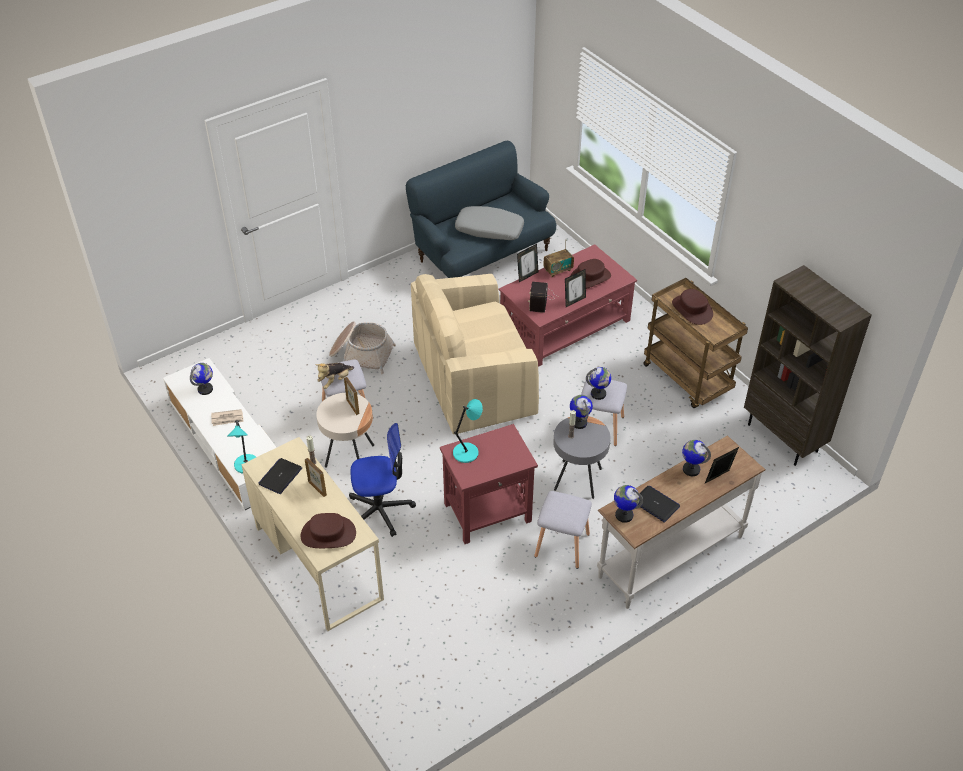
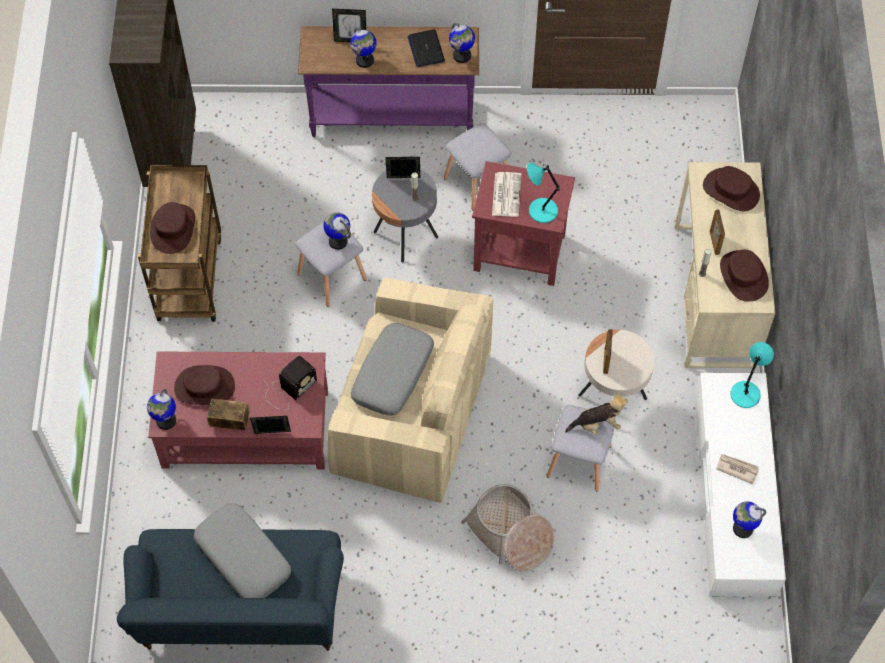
camera: 145 degrees left, 15 degrees up
(280, 476) = (743, 276): laptop -> brown hat
(380, 510) = (620, 315): office chair -> none
(486, 337) = (393, 374): none -> grey pillow
(502, 450) = (506, 194): none -> newspaper
(574, 301) = (255, 363): picture frame -> picture frame (403, 180)
(579, 422) = (394, 207): globe -> globe (165, 420)
(669, 555) = (392, 119): white console table -> purple console table

